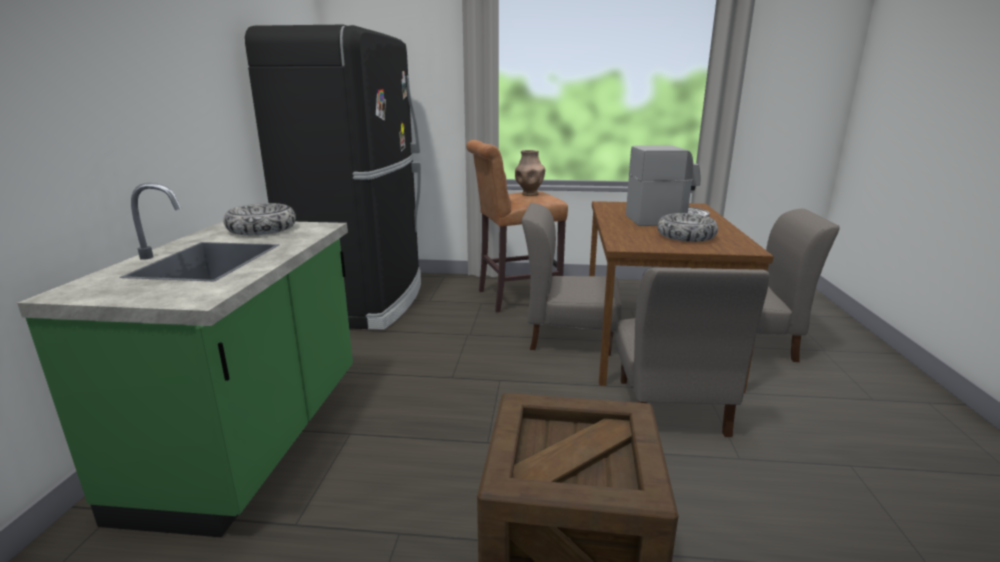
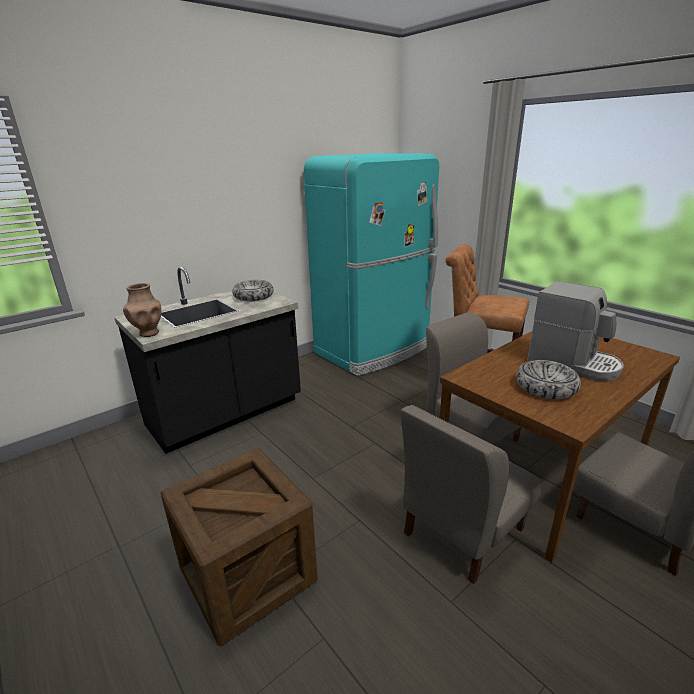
camera: 45 degrees right, 5 degrees up
(255, 440) = (226, 414): green counter -> black counter
(364, 300) = (374, 350): black fridge -> turquoise fridge
(529, 194) = (499, 300): brown vase -> brown vase (149, 333)

